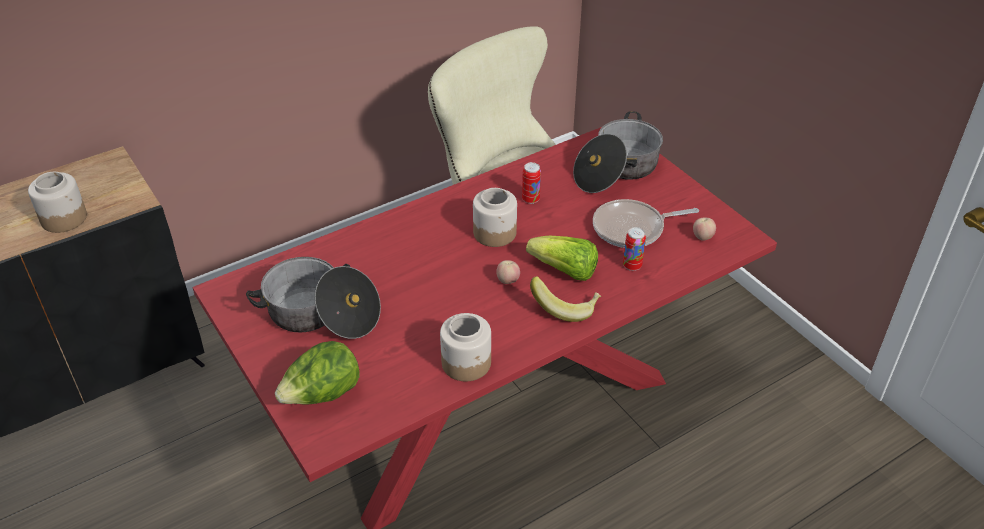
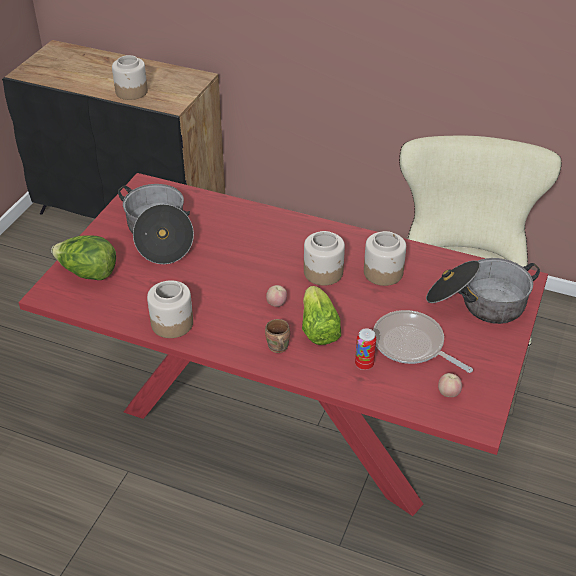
camera: 55 degrees right, 0 degrees up
(530, 199) = (383, 272): can -> jar
(565, 307) = (277, 348): banana -> brown mug

